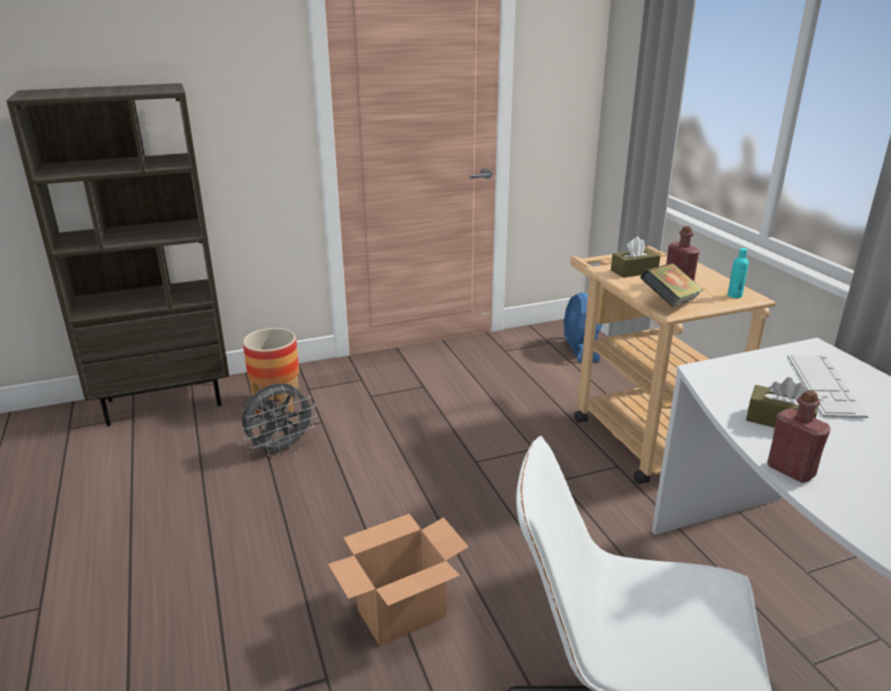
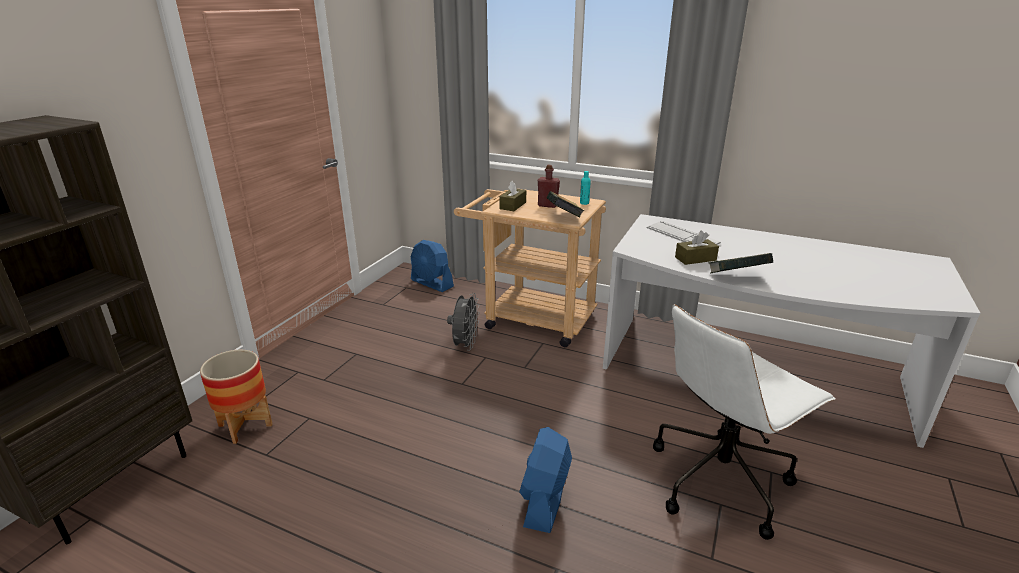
camera: 45 degrees left, 0 degrees up
(281, 448) = (302, 455): grey fan -> grey fan (465, 345)
(401, 614) = (545, 499): cardboard box -> blue fan
(790, 470) = (736, 278): red bottle -> book

